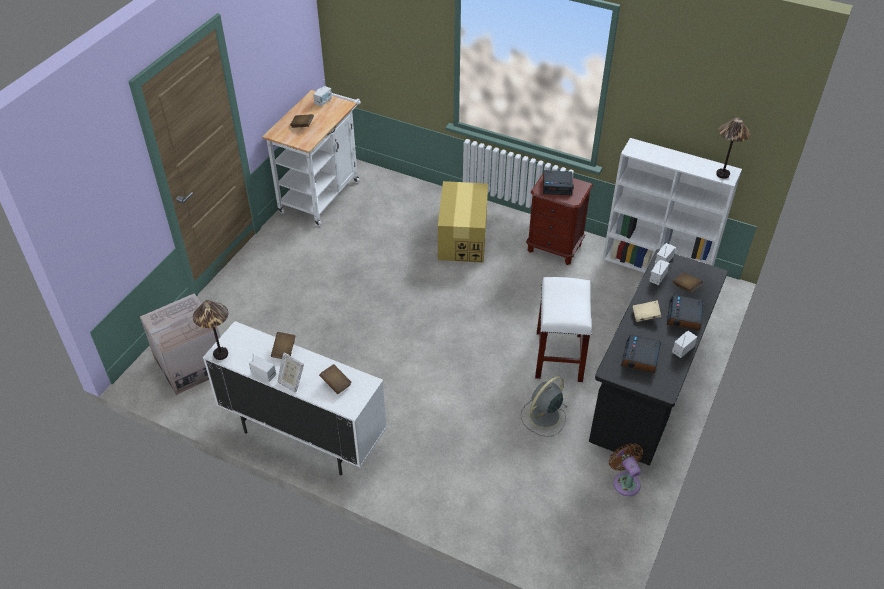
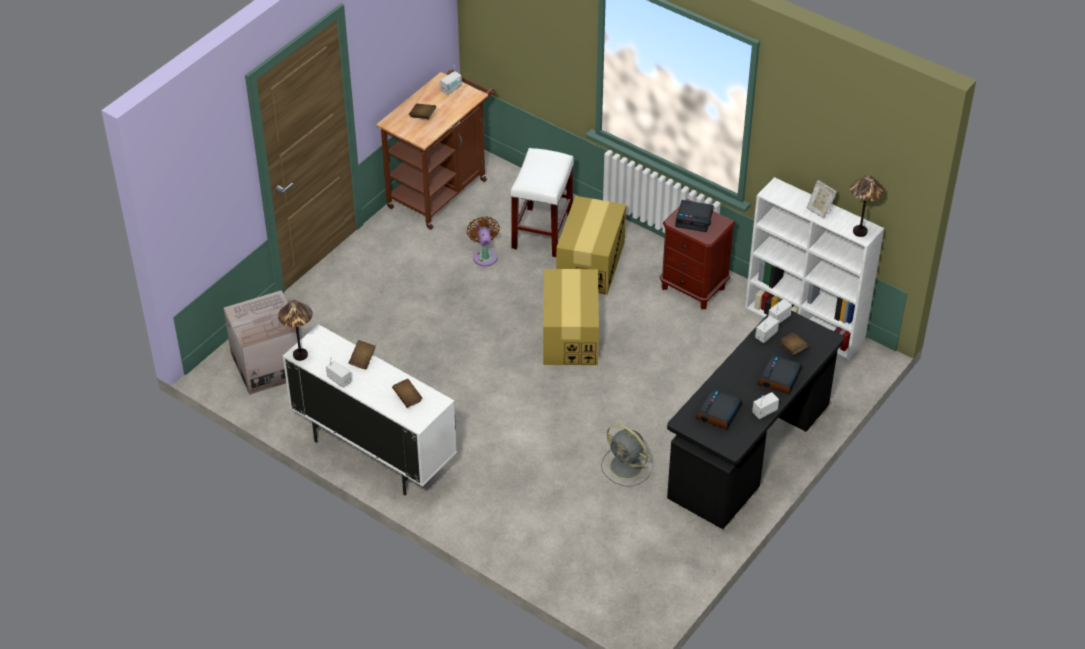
camera: 10 degrees right, 0 degrees up
(291, 382) = (364, 390): picture frame -> picture frame (819, 209)
(322, 193) = (441, 190): white cart -> brown cart
(460, 301) = (570, 335): none -> cardboard box
(543, 416) = (627, 467): grey fan -> grey fan turned 105 degrees counterclockwise
(558, 356) = (662, 407): white stool -> white stool (542, 231)
(625, 481) = (693, 541): brown fan -> brown fan (485, 255)
(645, 315) = (738, 372): beige book -> none

